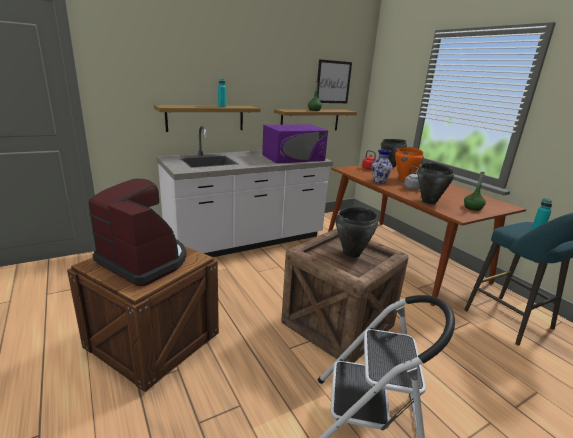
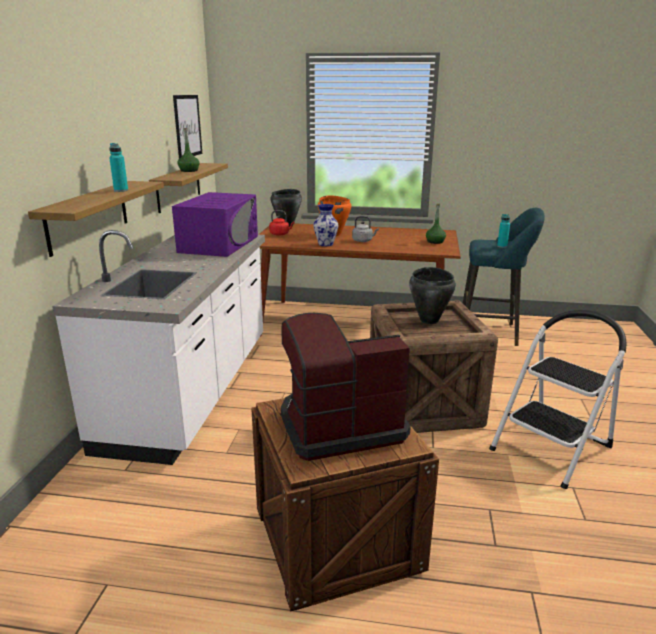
camera: 50 degrees left, 0 degrees up
(429, 202) = (403, 248): black cooking pot -> none

